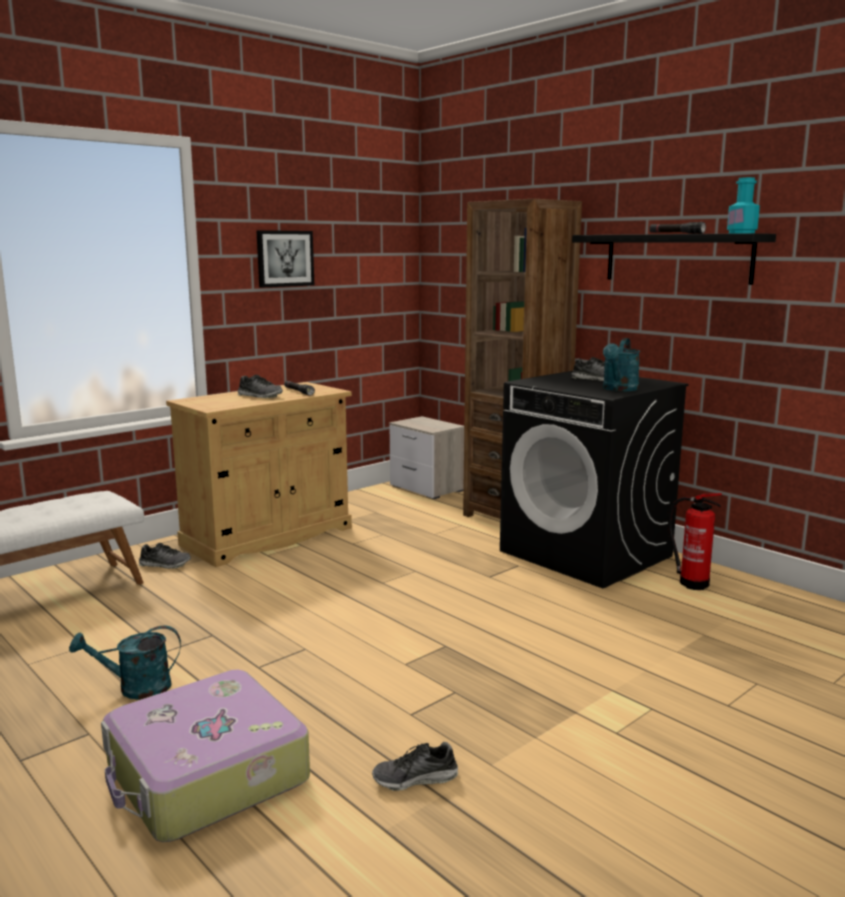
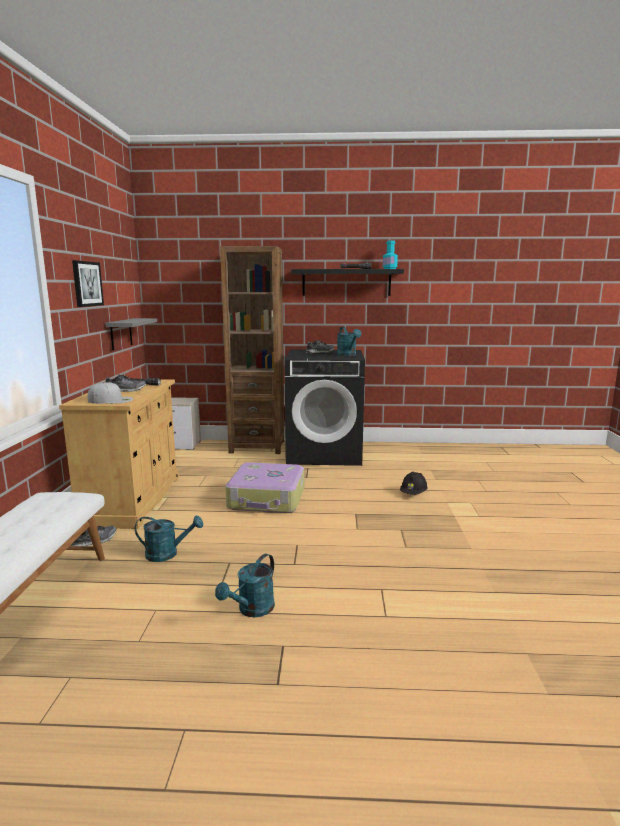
camera: 45 degrees left, 0 degrees up
(187, 602) = (167, 554): none -> turquoise watering can
(206, 775) = (387, 621): suitcase -> suitcase (267, 499)
(214, 403) = (111, 400): none -> white cap
(357, 324) = (121, 334): none -> grey shelf
(415, 779) = (462, 568): shoe -> none
(587, 656) = (413, 494): none -> black hard hat
(691, 583) = (387, 452): fire extinguisher -> none

